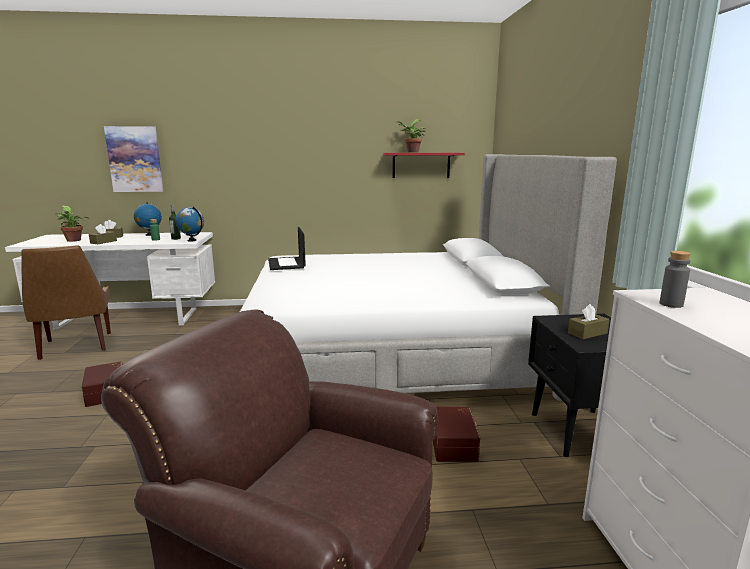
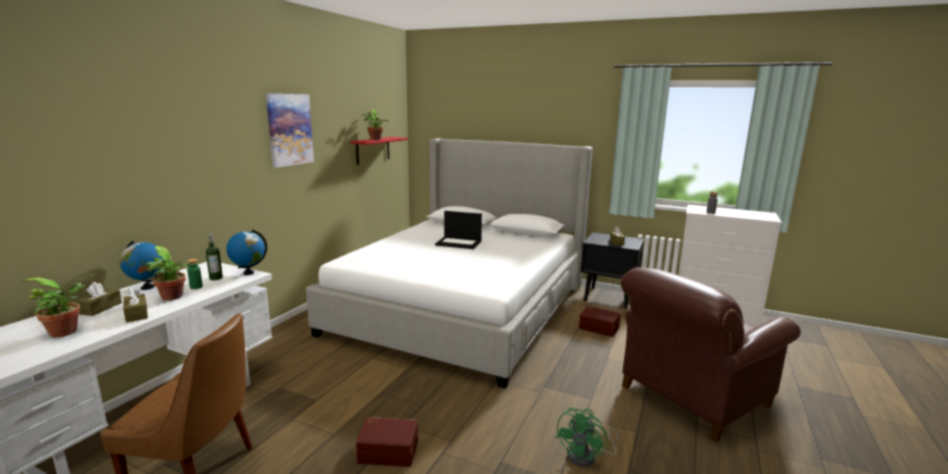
camera: 60 degrees left, 0 degrees up
(108, 498) = (587, 457): none -> green fan
(134, 240) = (173, 297): none -> potted plant
(135, 159) = (94, 179): picture -> picture (289, 129)
(287, 264) = (383, 263): laptop -> laptop (459, 243)

